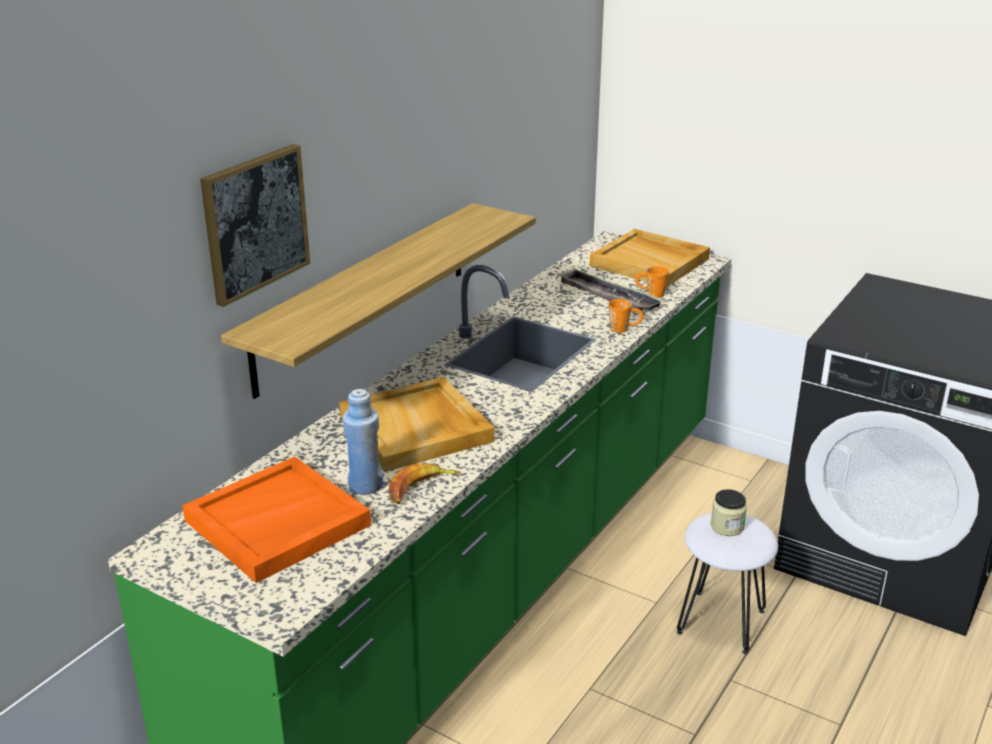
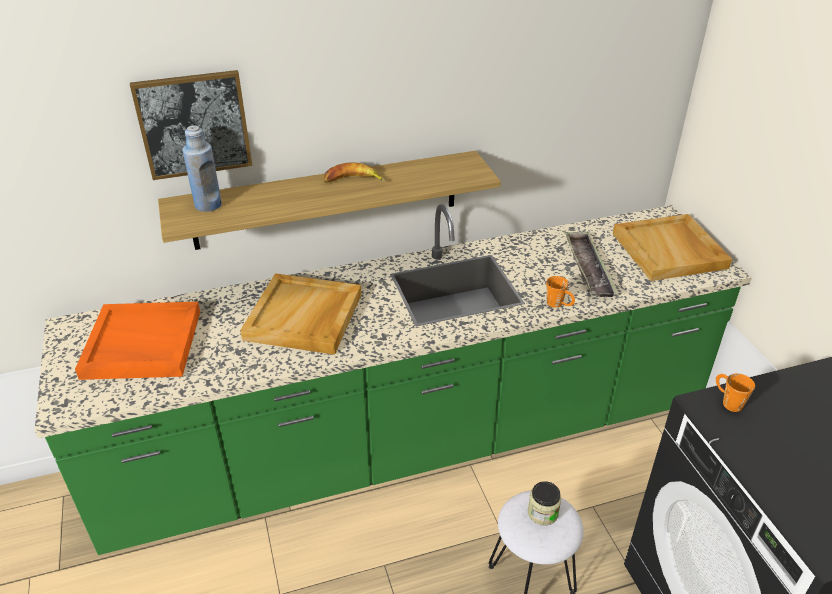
camera: 40 degrees right, 10 degrees up
(365, 485) = (219, 344): blue bottle -> blue bottle (208, 205)
(420, 488) = (243, 365): banana -> banana (353, 180)
(650, 294) = (626, 281): orange mug -> orange mug (727, 401)

